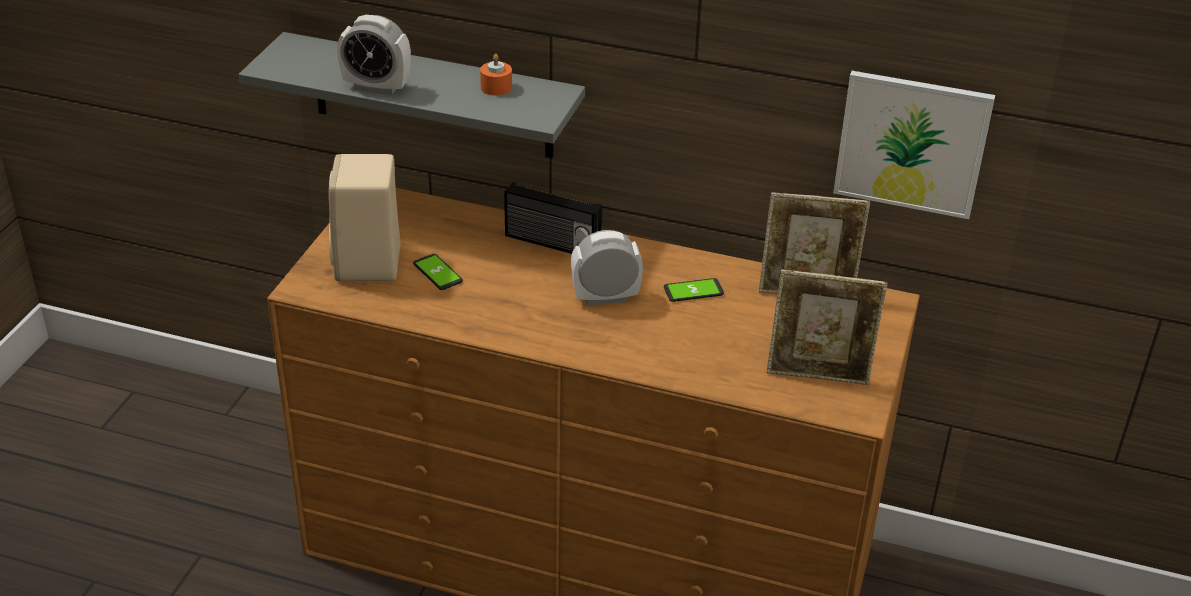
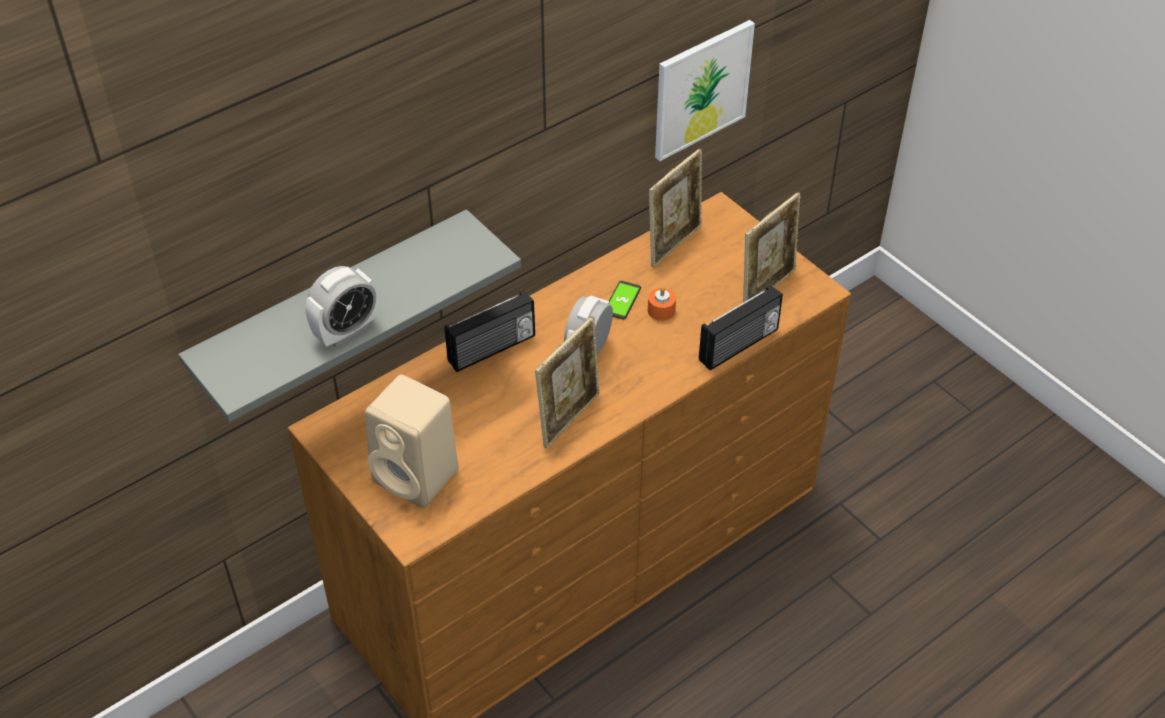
camera: 55 degrees left, 10 degrees up
(438, 273) = (469, 437): phone -> none
(496, 87) = (419, 259): orange candle -> orange candle (661, 310)
(514, 318) = (569, 417): none -> picture frame
(717, 387) = (739, 346): none -> radio

